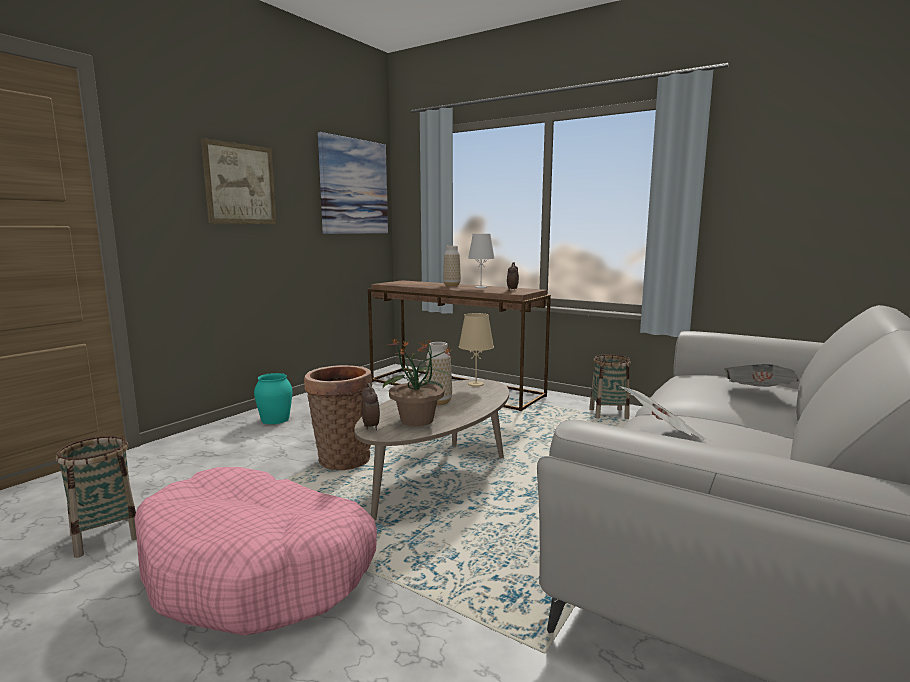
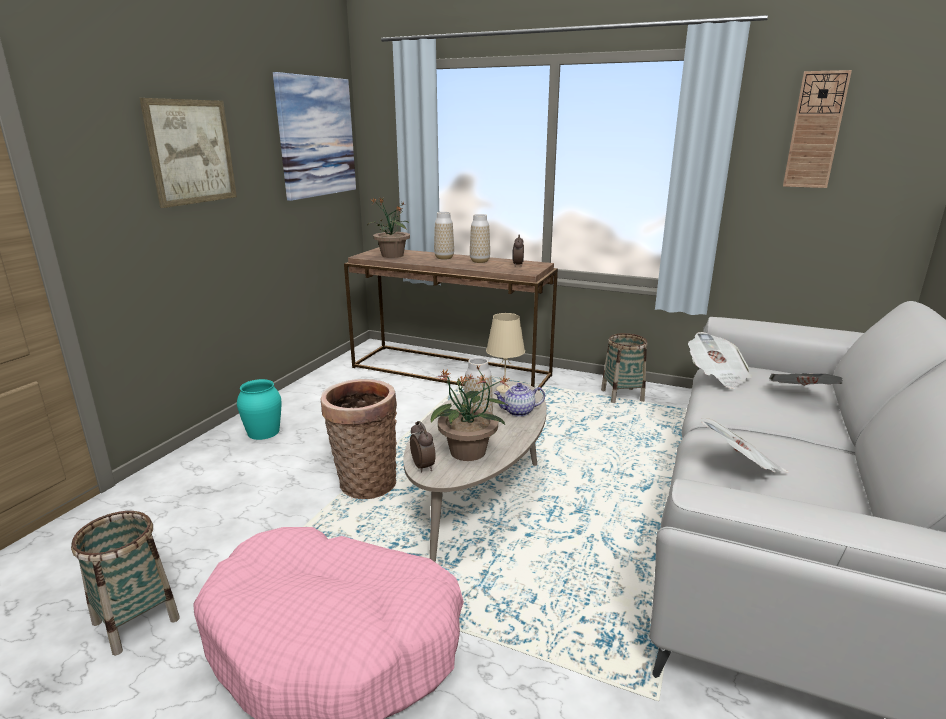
camera: 10 degrees left, 10 degrees up
(408, 284) = (392, 255): none -> potted plant
(479, 398) = (518, 412): none -> teapot
(480, 287) = (479, 261): white table lamp -> vase
(678, 378) = (717, 376): none -> newspaper
(783, 161) = (815, 130): none -> wall clock

